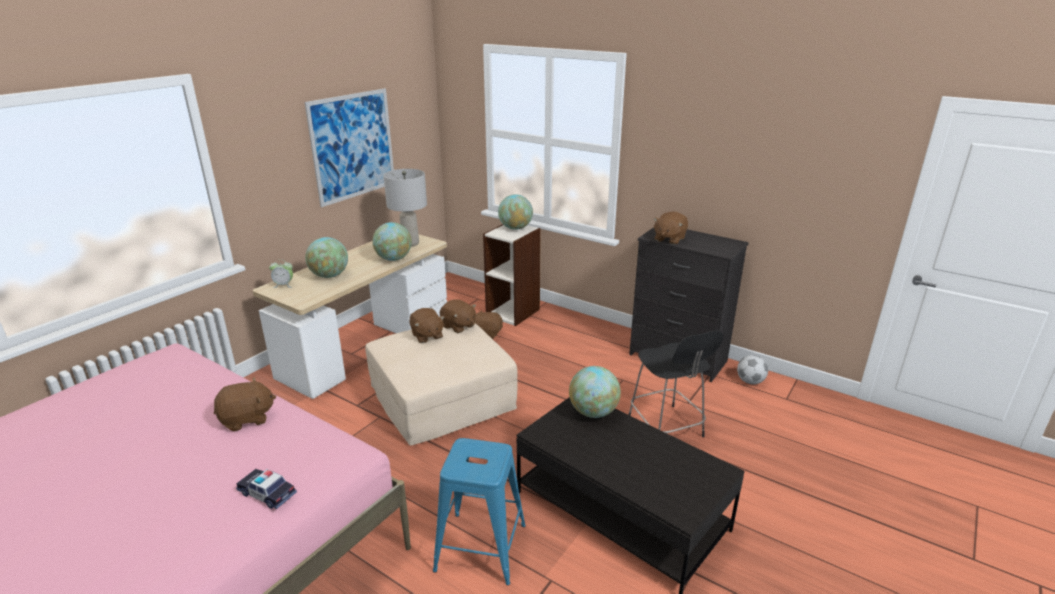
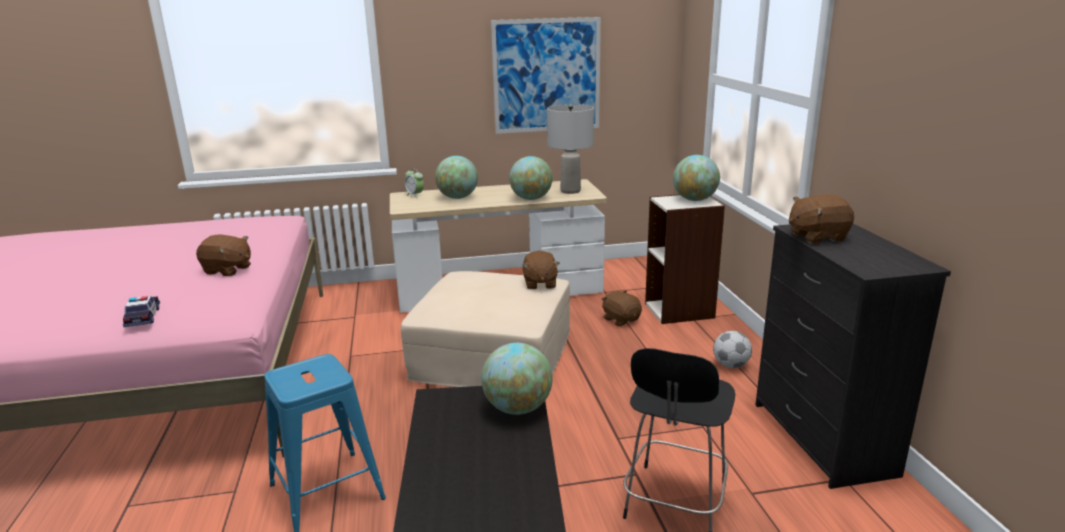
camera: 45 degrees right, 5 degrees down
(427, 336) = (497, 281): brown plush toy -> none
(750, 382) = (900, 520): football -> football (730, 365)

